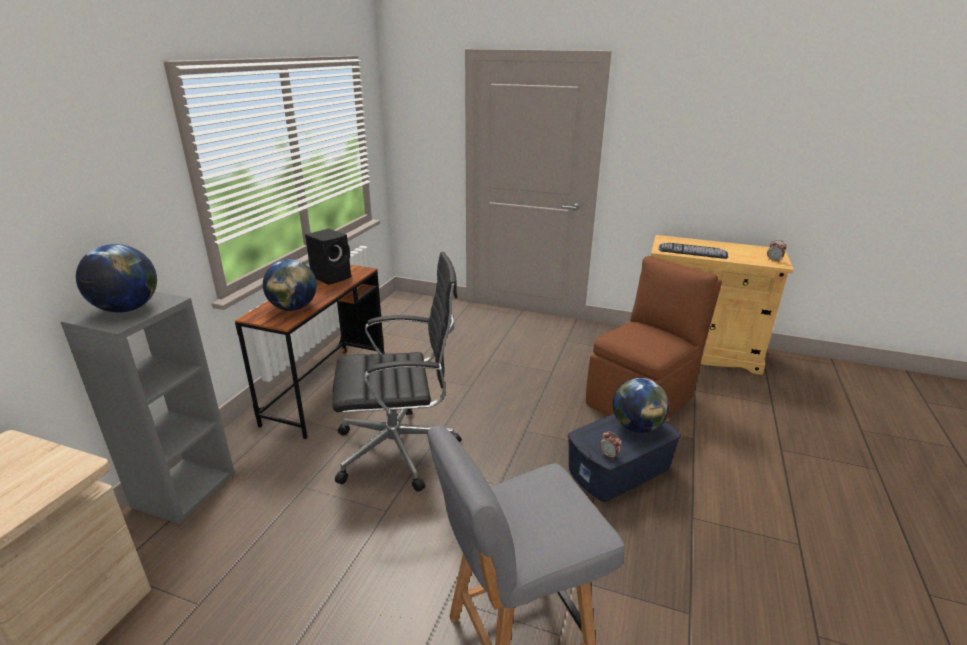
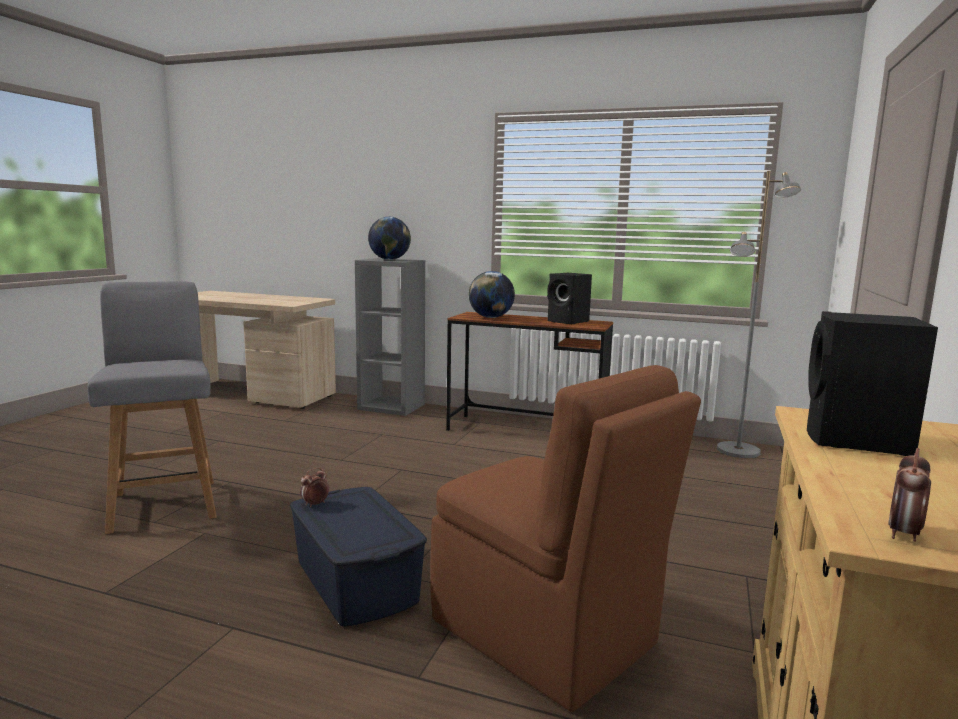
camera: 90 degrees right, 15 degrees down
(396, 310) = (738, 451): none -> grey floor lamp
(400, 449) = (425, 462): black office chair -> none
(636, 427) = (368, 529): globe -> none
(693, 250) = (856, 441): keyboard -> black speaker

